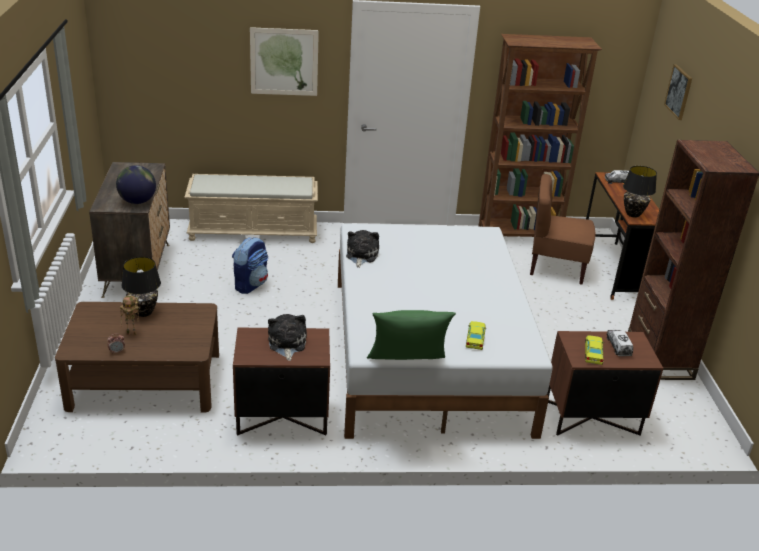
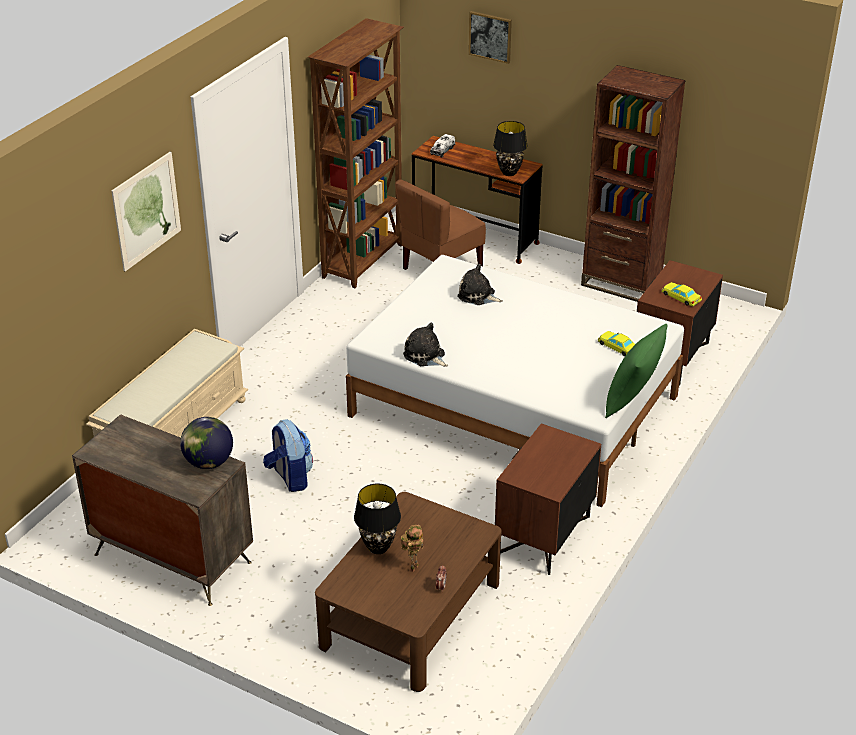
camera: 55 degrees left, 5 degrees up
(286, 344) = (549, 457): plush toy -> plush toy (478, 296)
(618, 347) = (681, 281): toy truck -> none

